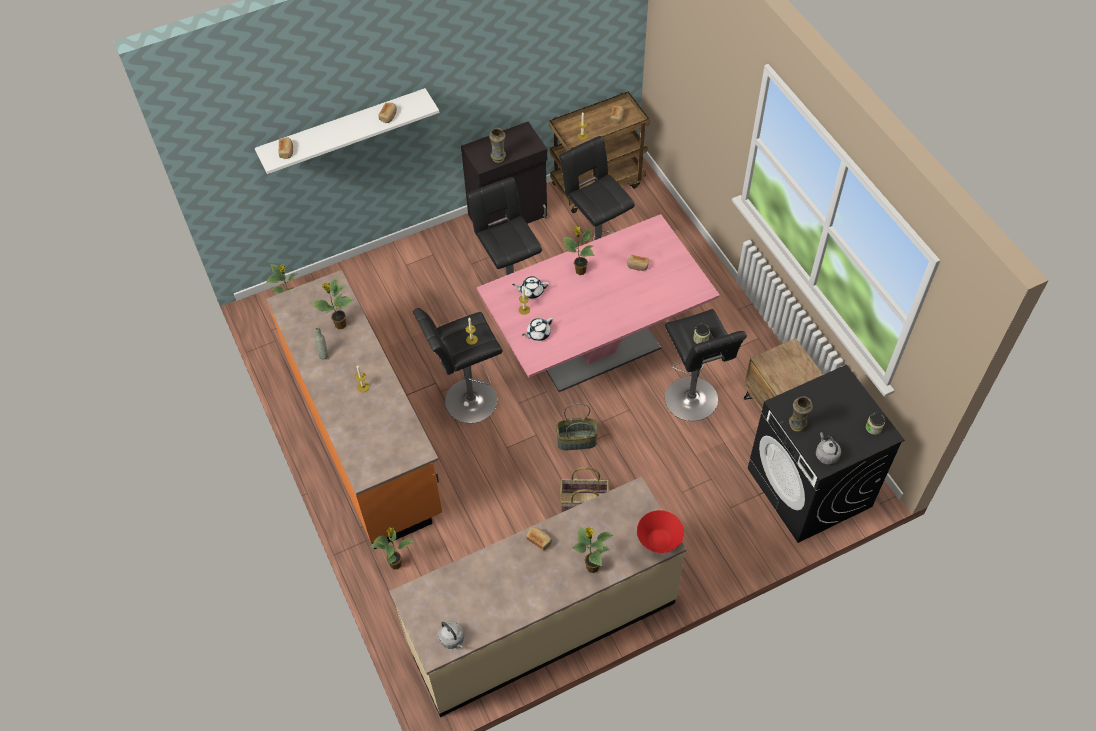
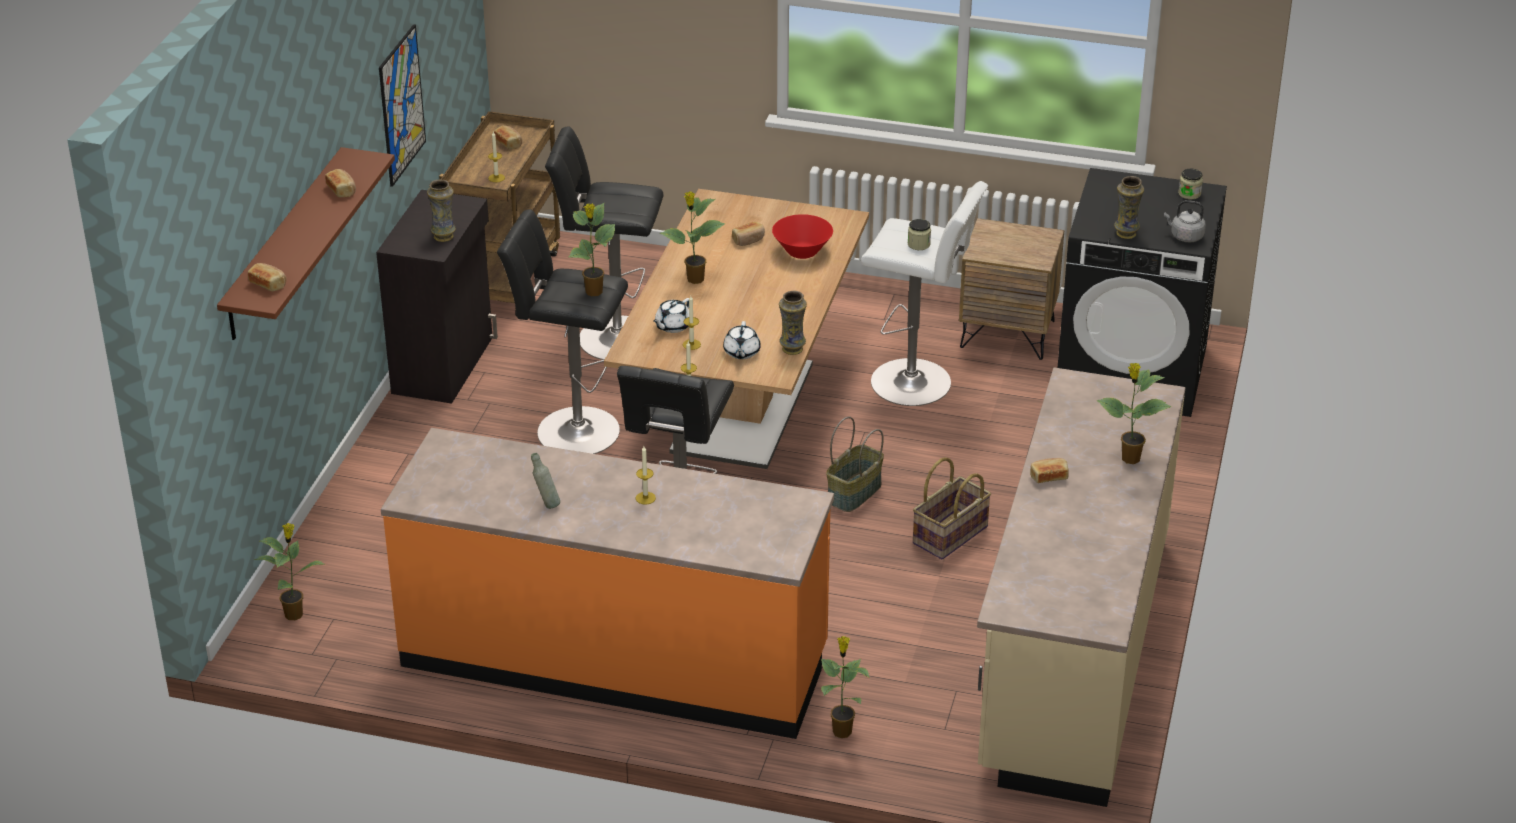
camera: 50 degrees left, 20 degrees down
(340, 325) = (520, 470): potted plant -> potted plant (594, 292)
(343, 128) = (284, 245): white shelf -> brown shelf
(452, 639) = (1105, 604): grey kettle -> none
(513, 74) = (401, 105): none -> picture
(562, 351) = (792, 349): none -> vase
(596, 347) = (742, 408): pink dining table -> brown dining table
(659, 539) = (1151, 397): red bowl -> red bowl (802, 252)
(693, 402) = (917, 383): black stool -> white stool

